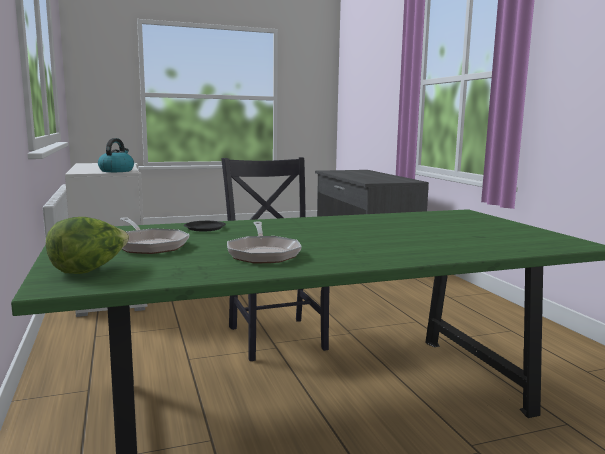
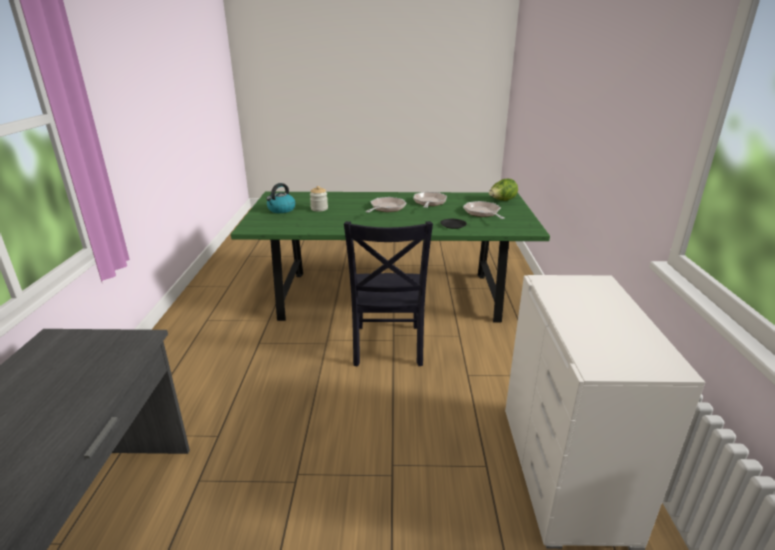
camera: 160 degrees left, 15 degrees up
(116, 171) = (560, 286): kettle -> kettle (281, 210)
(334, 239) = (386, 208): none -> frying pan
(439, 232) = (319, 209): none -> jar

